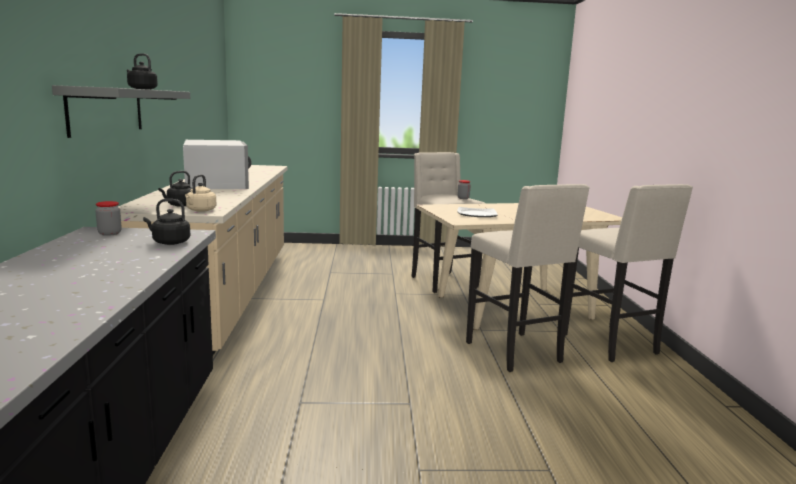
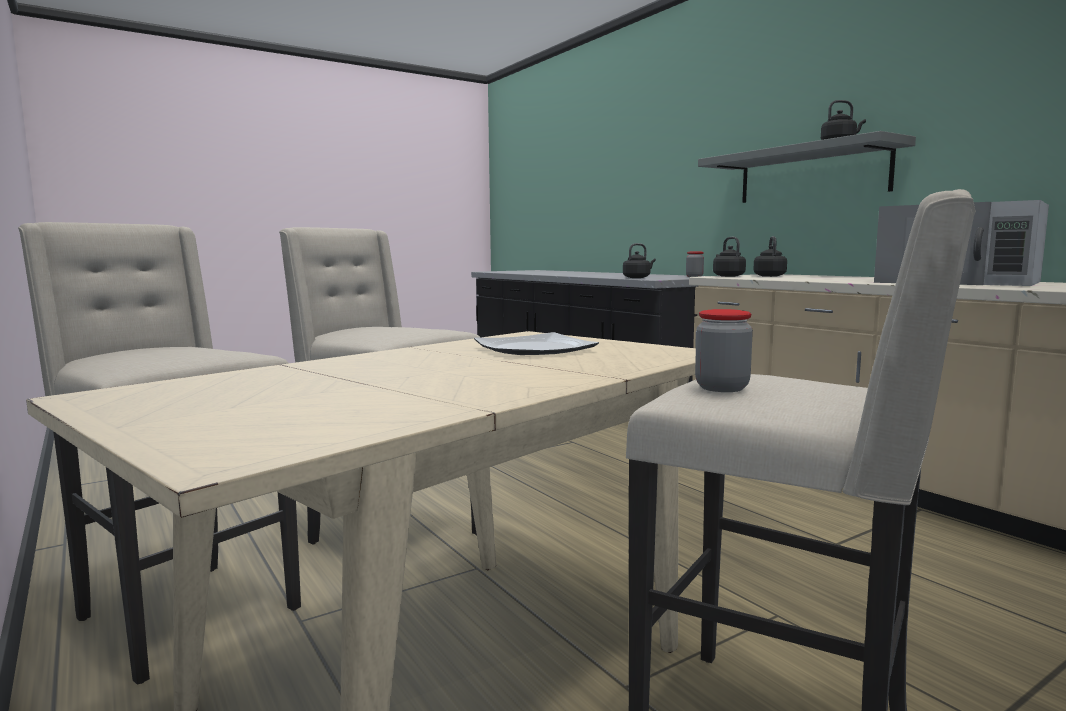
camera: 150 degrees right, 5 degrees down
(200, 210) = (727, 276): beige kettle -> black kettle

